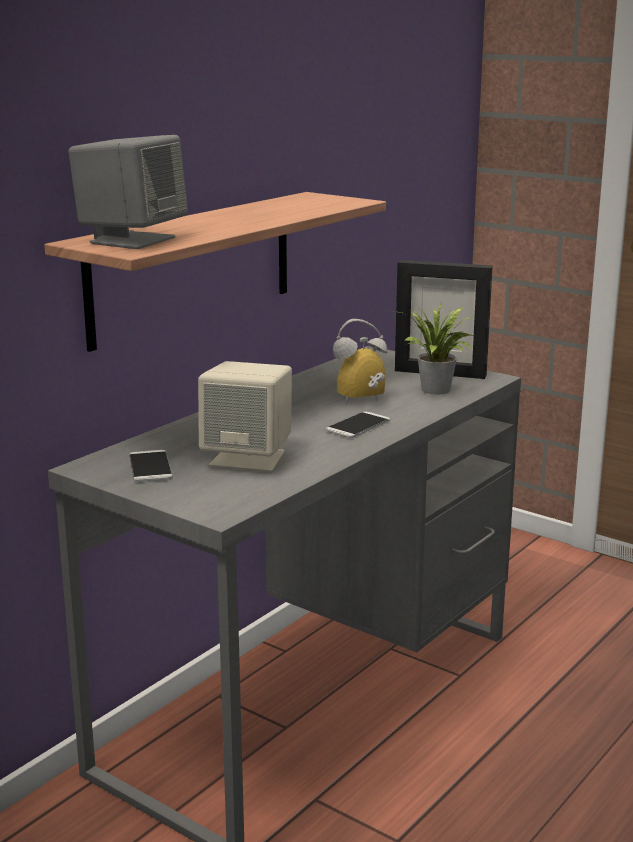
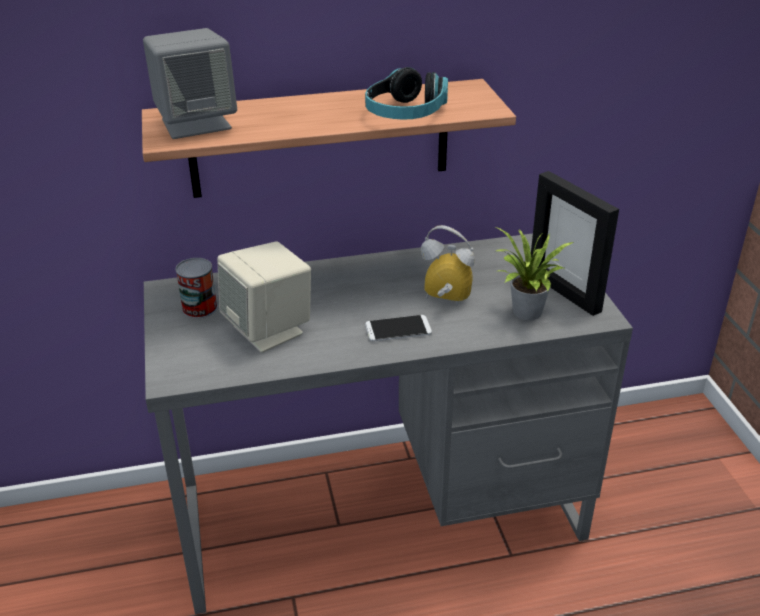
camera: 40 degrees right, 15 degrees up
(150, 467) = (199, 308): phone -> can
(300, 211) = (406, 113): none -> headphones

